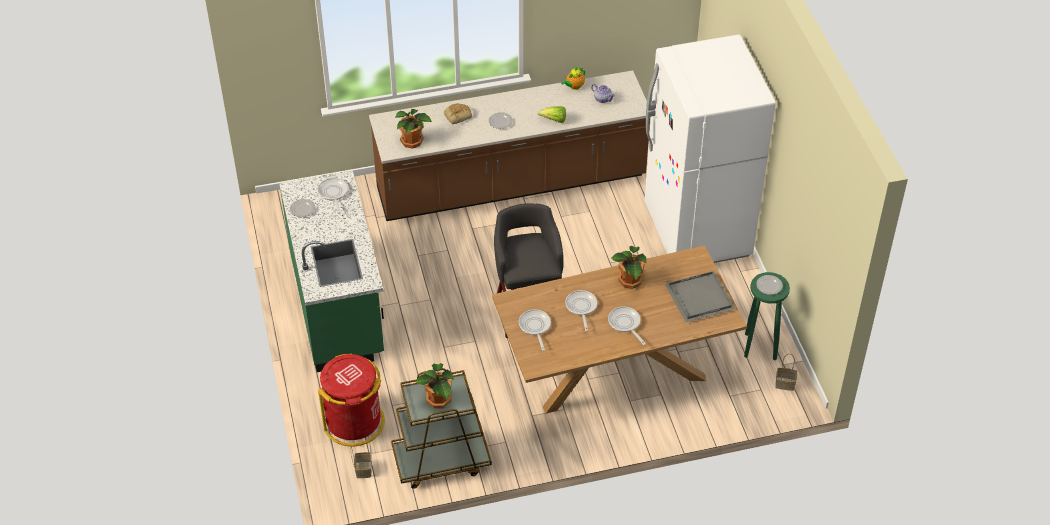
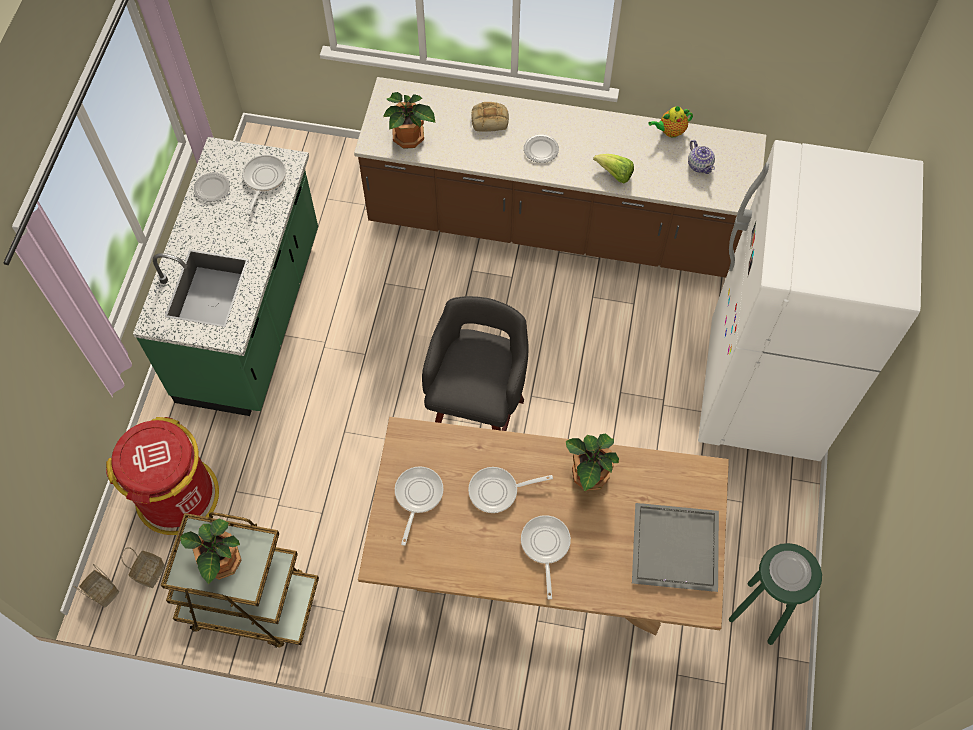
camera: 25 degrees right, 15 degrees up
(581, 307) = (498, 491): frying pan -> frying pan turned 120 degrees counterclockwise
(784, 384) = (763, 690): basket -> basket (101, 592)

